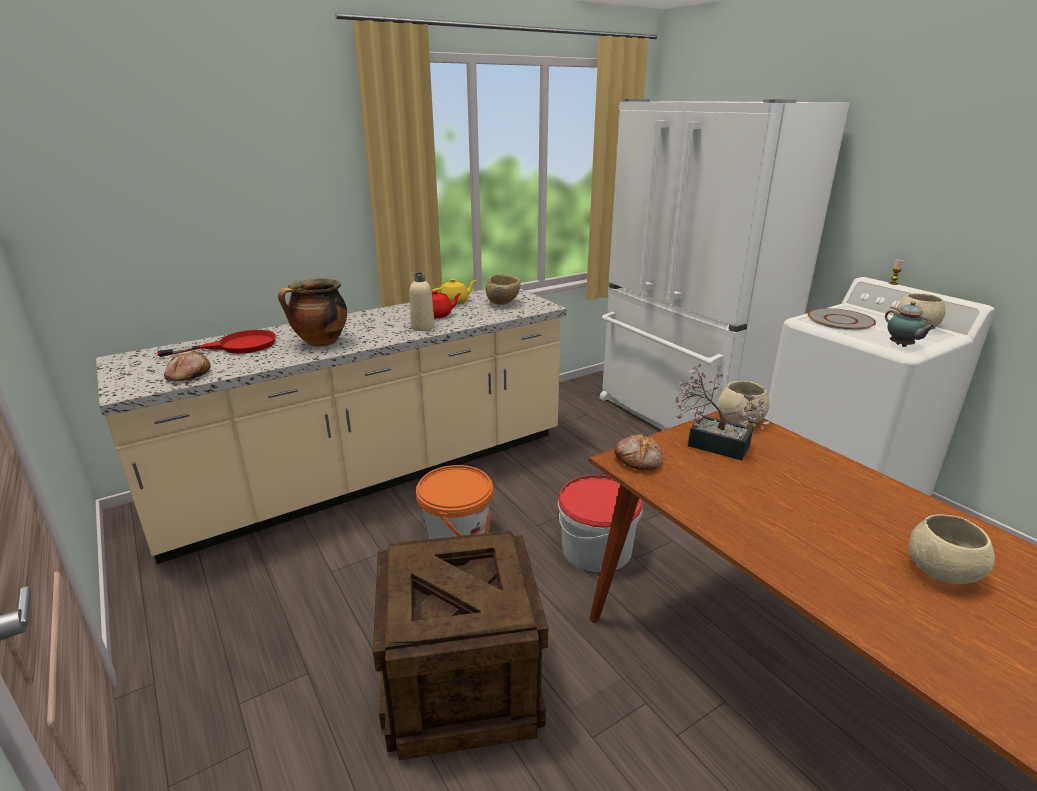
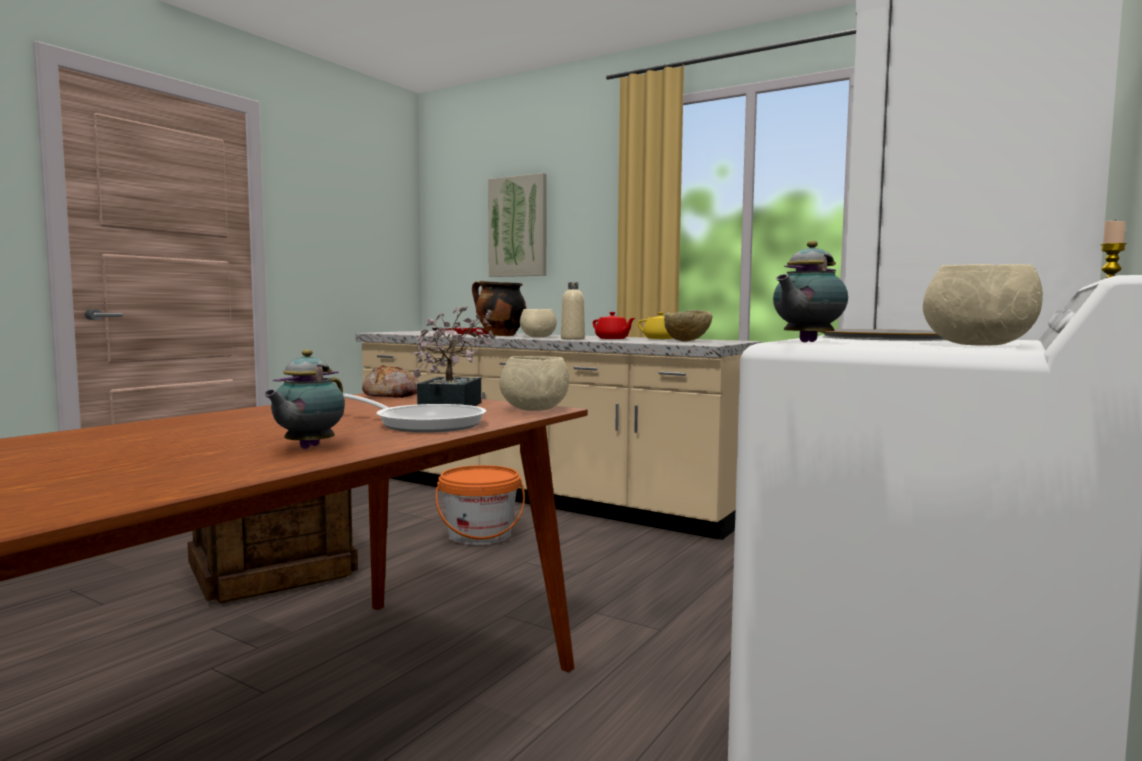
camera: 65 degrees right, 20 degrees down
(188, 375) = (411, 333): bread -> none
(210, 193) = (518, 226): none -> picture
(596, 548) = (507, 593): bucket -> none
(805, 465) = (423, 424): none -> frying pan
(908, 514) = (306, 448): none -> teapot
(940, 572) = (158, 452): beige bowl -> beige bowl (538, 337)

